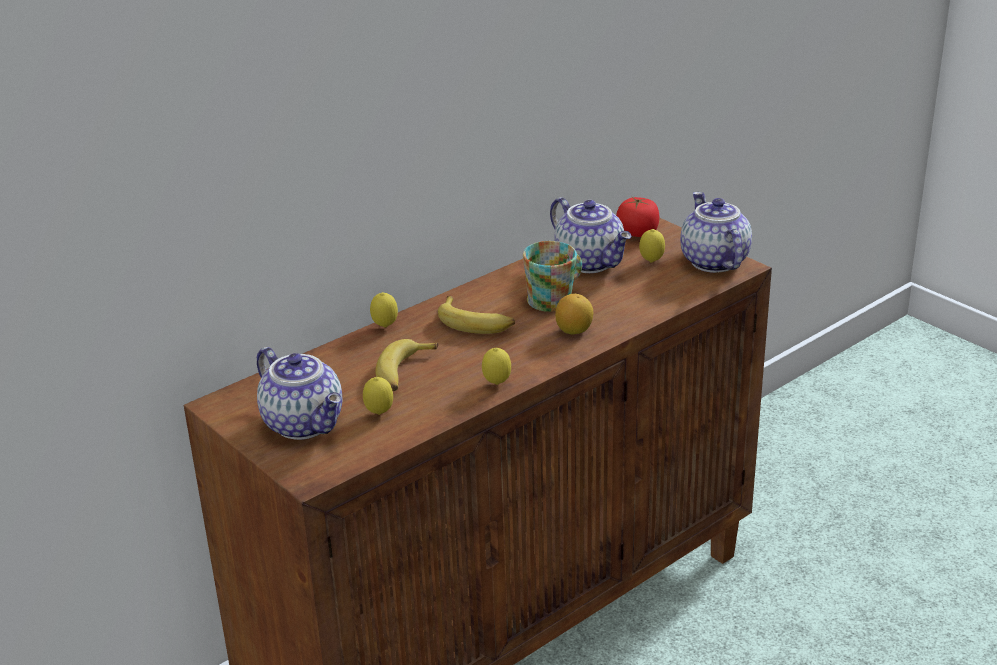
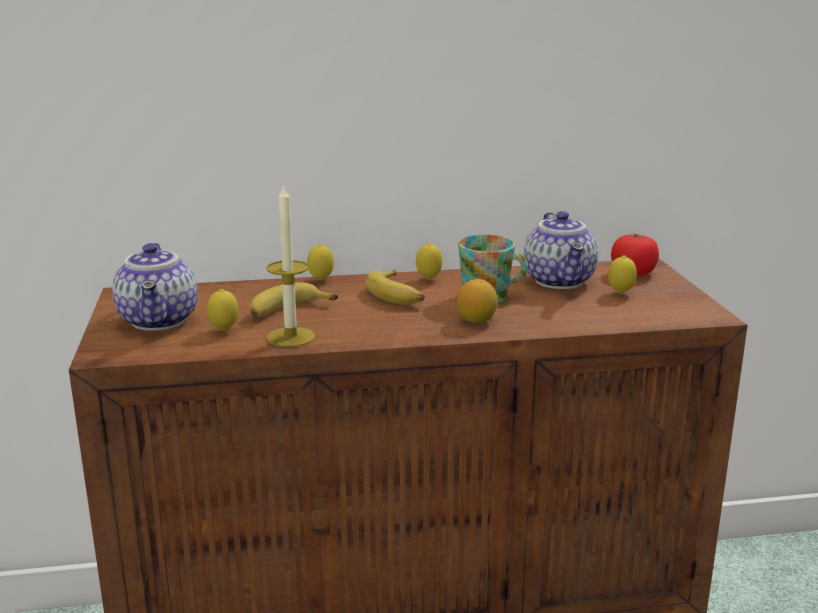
camera: 30 degrees right, 10 degrees down
(446, 401) = (291, 337): none -> candle
(497, 384) = (351, 338): lemon -> lemon (428, 279)
(712, 262) = (685, 306): teapot -> none

